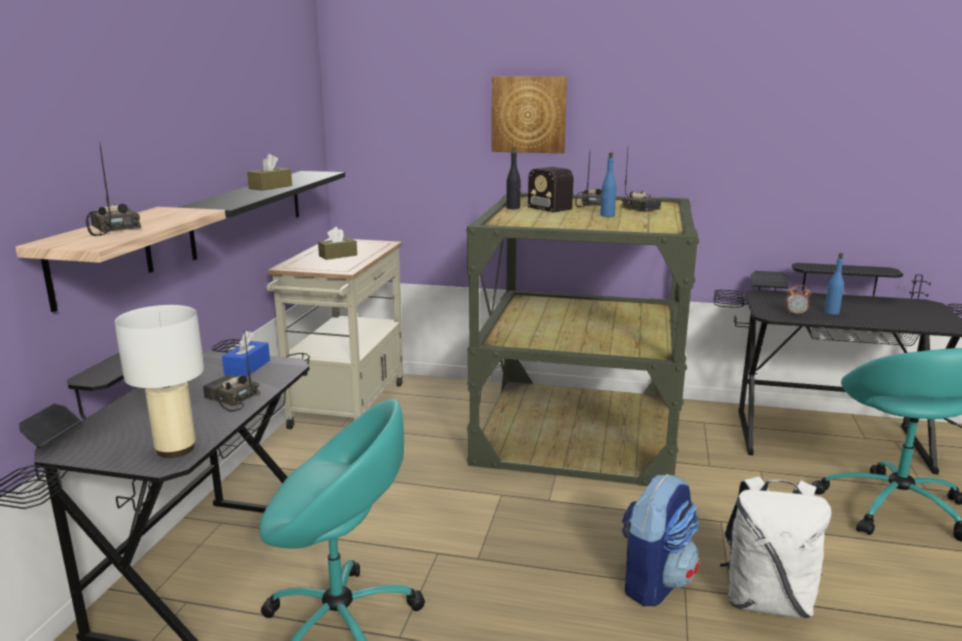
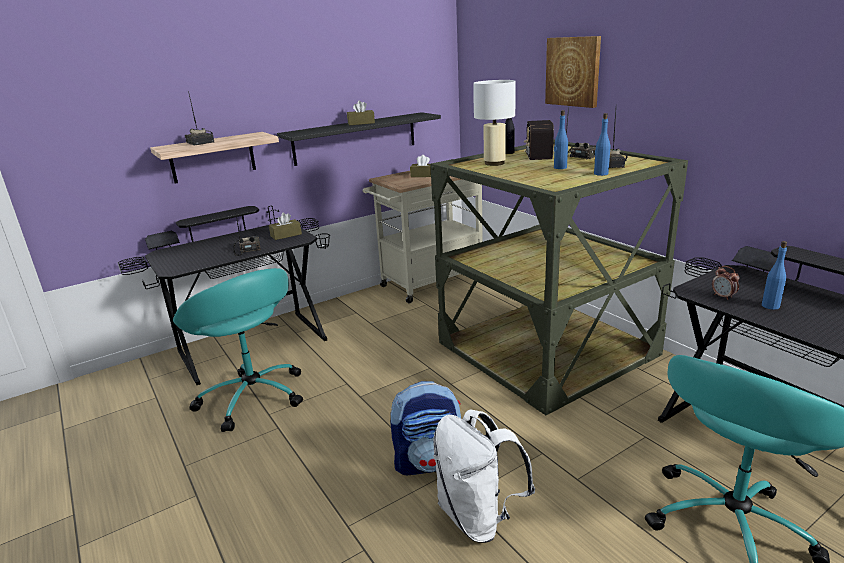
camera: 45 degrees right, 5 degrees up
(112, 229) = (202, 142): radio -> radio turned 135 degrees clockwise
(175, 450) = (185, 266): white table lamp -> white table lamp (494, 163)
(247, 367) = (286, 235): blue tissue box -> brown tissue box
(659, 216) = (600, 174): none -> blue bottle

